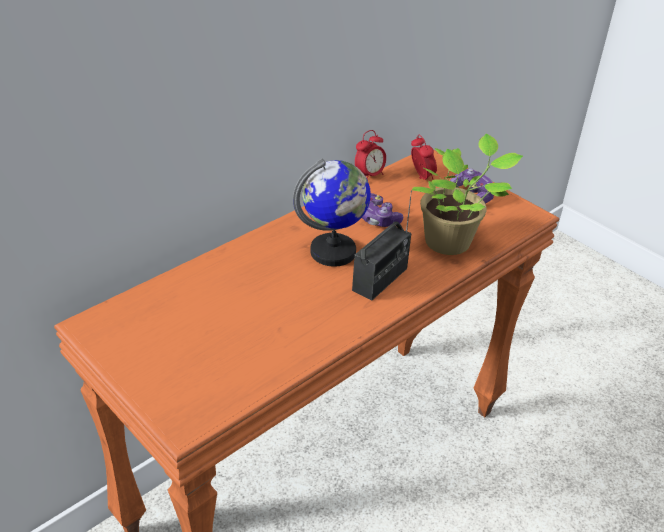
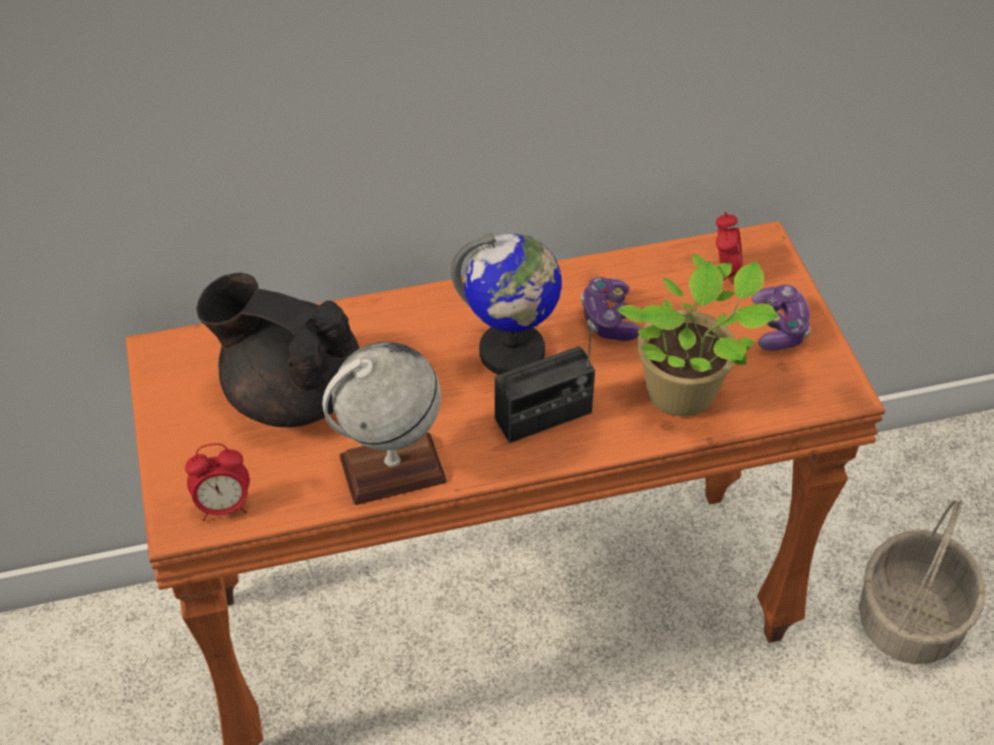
camera: 30 degrees right, 10 degrees up
(206, 319) = (292, 393): none -> black teapot
(309, 340) = (392, 469): none -> globe
(369, 176) = (651, 246): alarm clock -> alarm clock (224, 506)
(545, 375) = (909, 618): none -> basket

